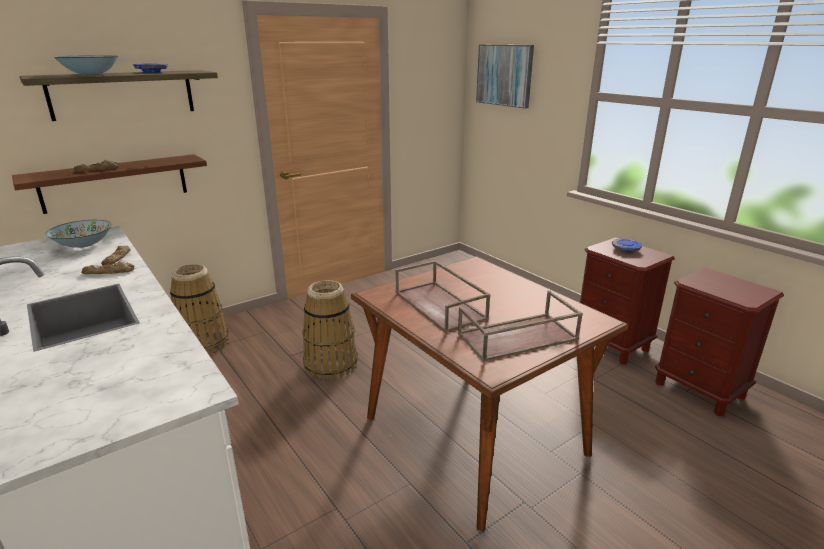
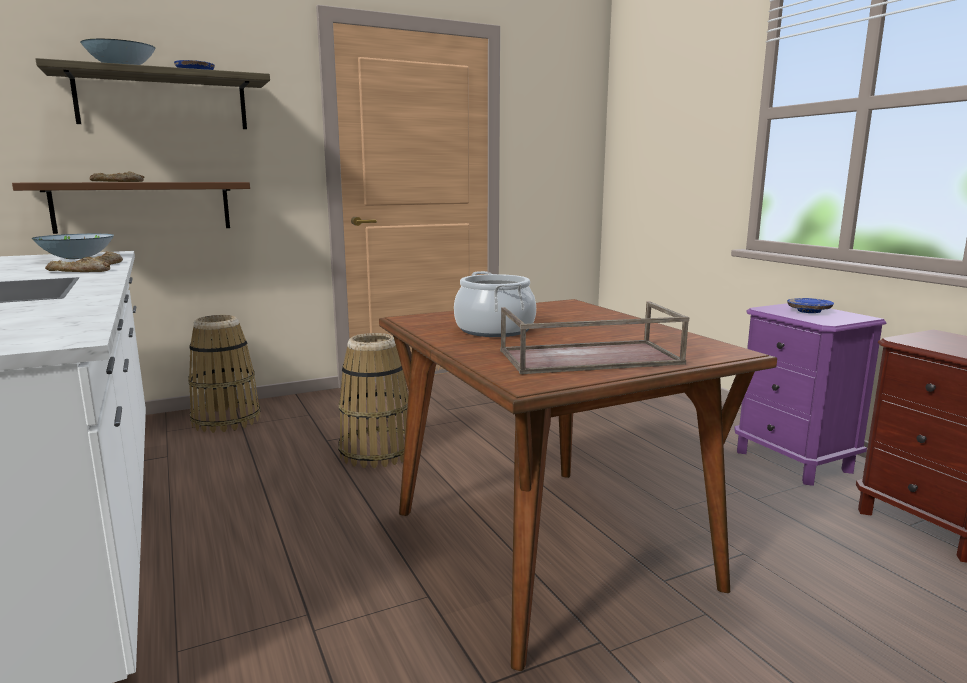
camera: 10 degrees right, 10 degrees down
(441, 305) = (495, 330): brown tray -> cooking pot
(504, 75) = (651, 110): picture -> none
(611, 344) = (793, 461): brown nightstand -> purple nightstand

